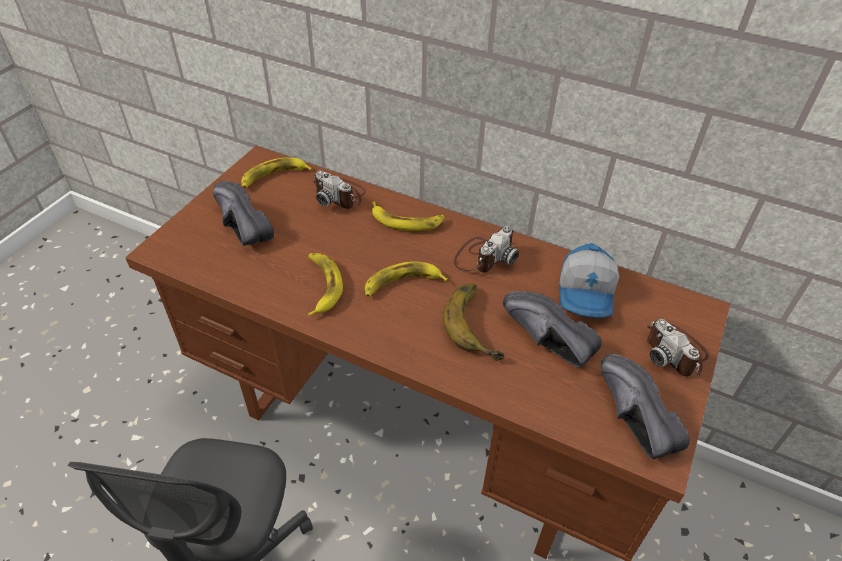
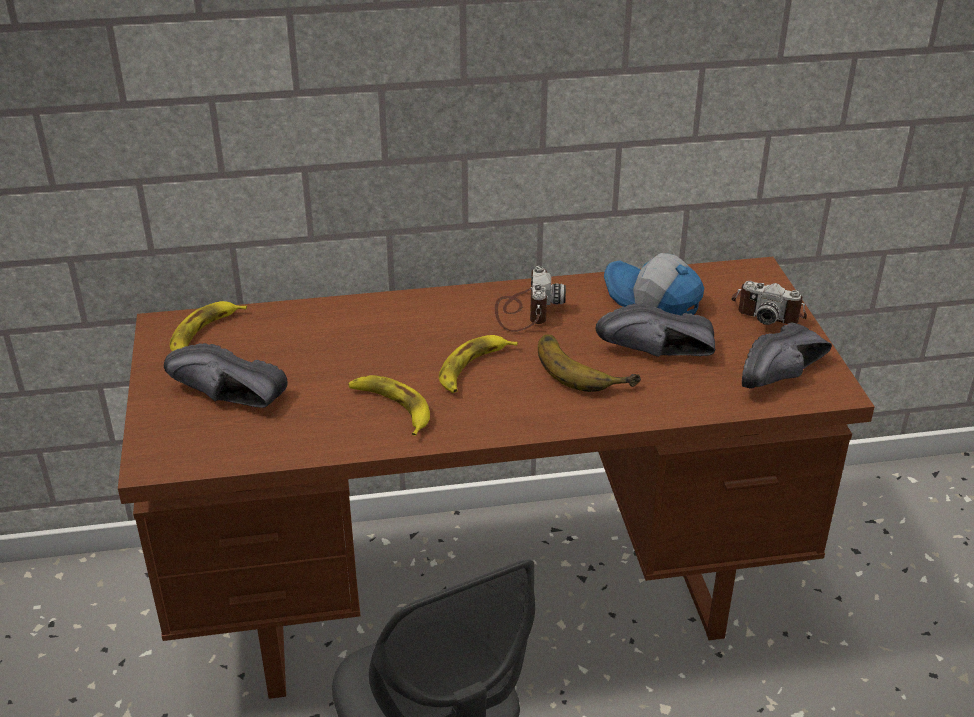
camera: 35 degrees left, 10 degrees down
(340, 195) = (307, 320): camera -> none
(406, 221) = (411, 313): banana -> none
(587, 293) = (652, 300): cap -> cap turned 150 degrees clockwise
(629, 419) = (784, 376): black shoe -> black shoe turned 75 degrees counterclockwise

